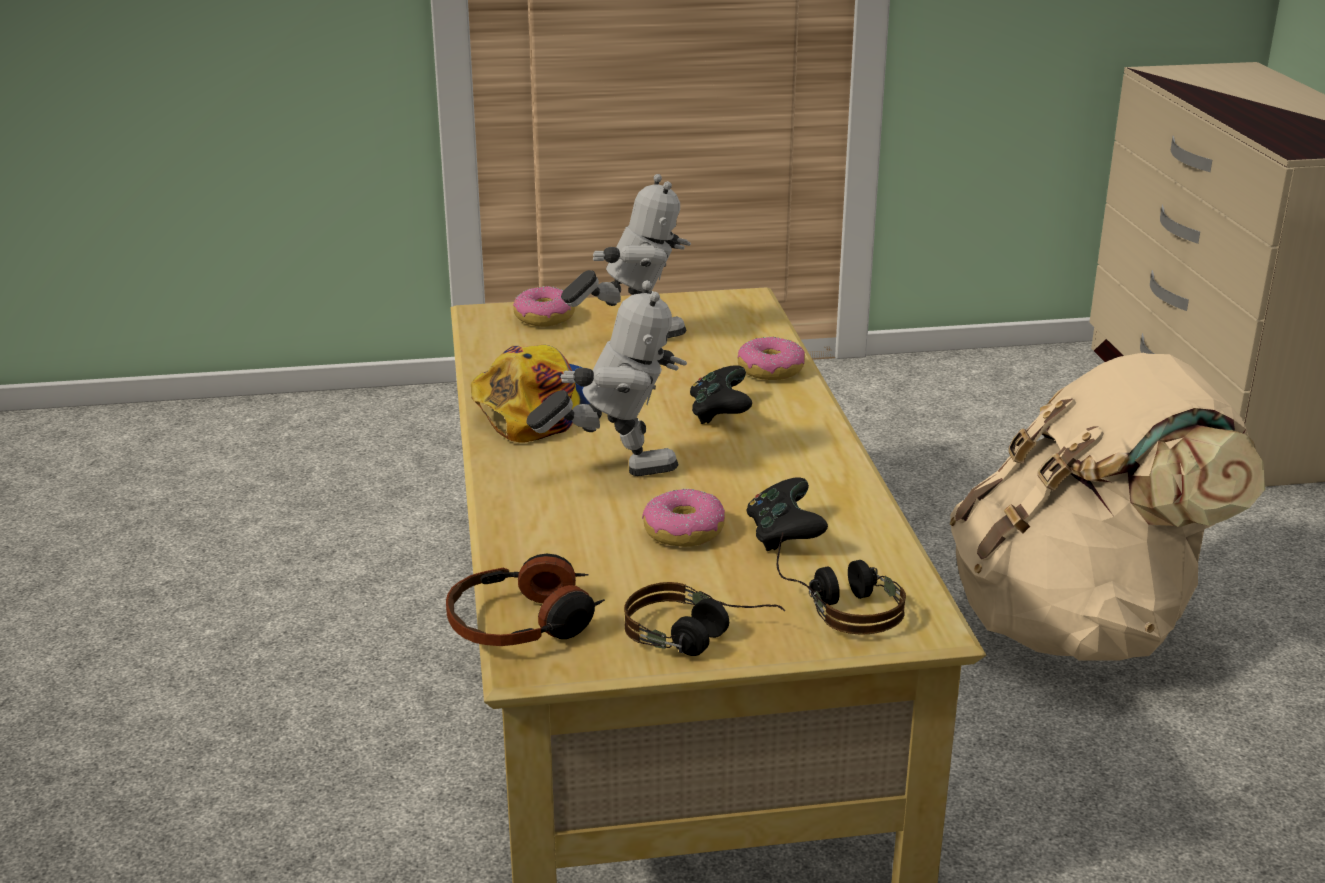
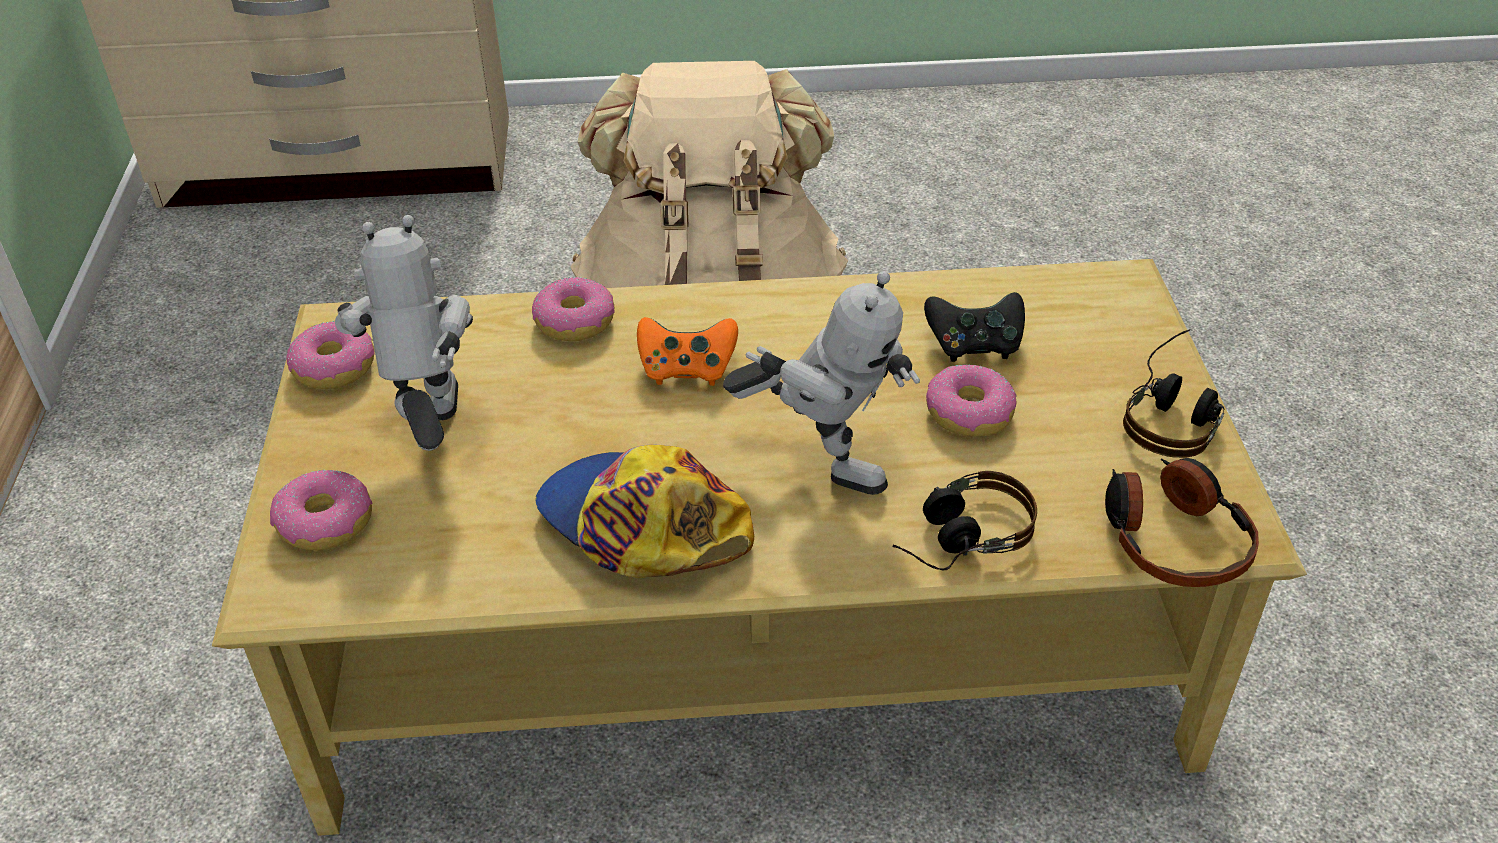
camera: 85 degrees left, 15 degrees up
(614, 468) = (822, 461): toy robot -> toy robot turned 120 degrees clockwise
(696, 302) = (335, 368): none -> donut
(719, 413) = (686, 369): black game controller -> orange game controller
(837, 601) = (1093, 324): headphones -> headphones (955, 539)

